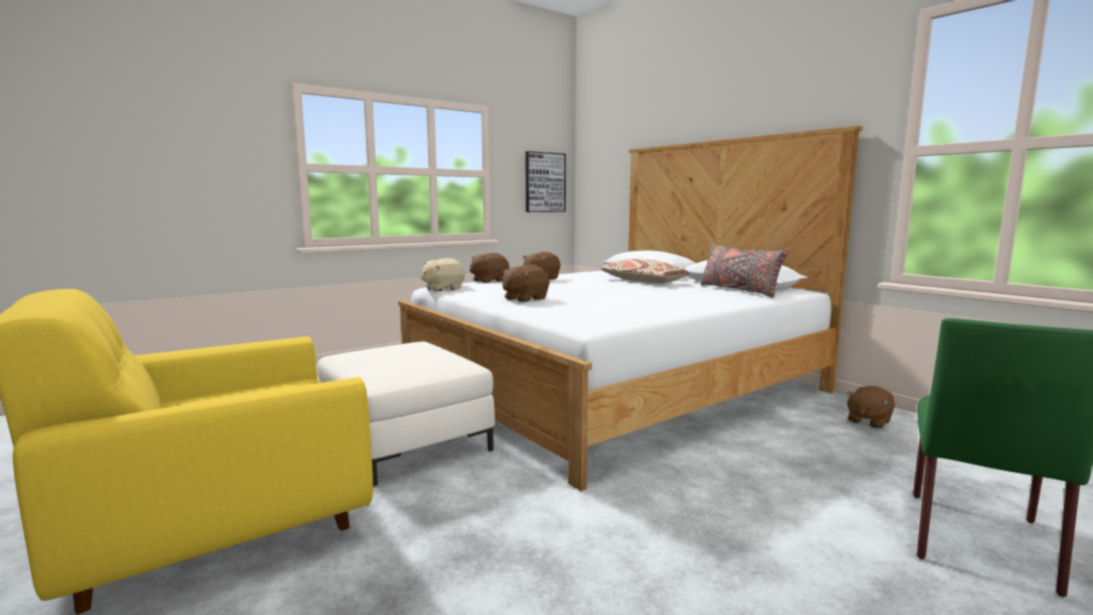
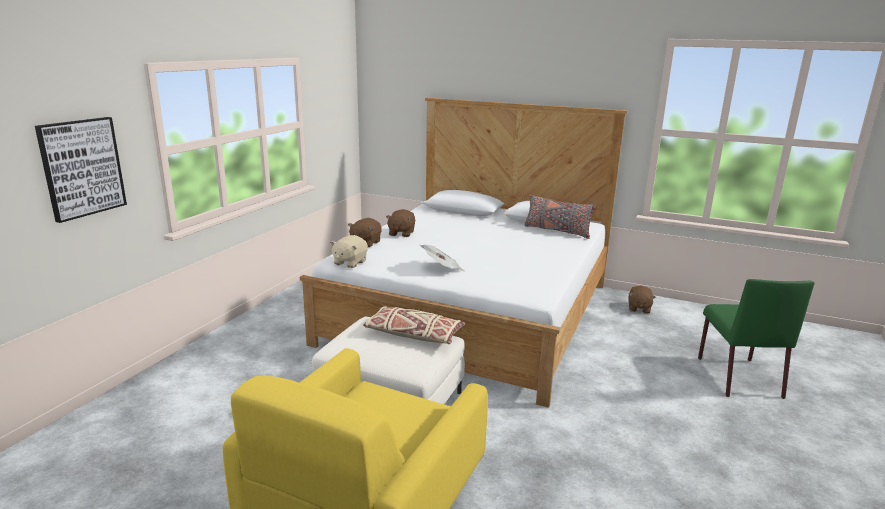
camera: 30 degrees left, 10 degrees up
(524, 299) = (442, 269): brown plush toy -> newspaper
(544, 182) = (339, 122): picture -> picture (82, 168)
(643, 281) = (478, 225): beige pillow -> beige pillow (413, 334)

